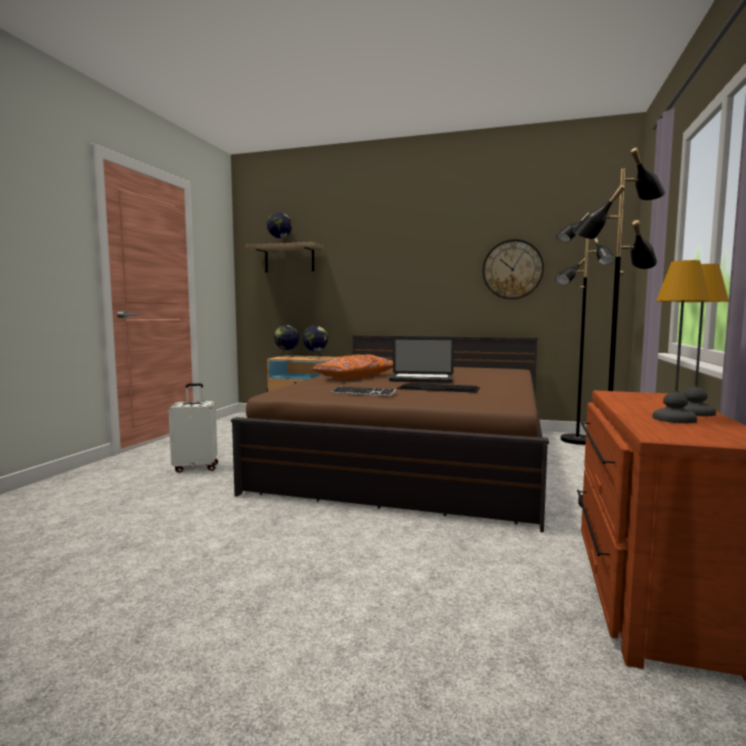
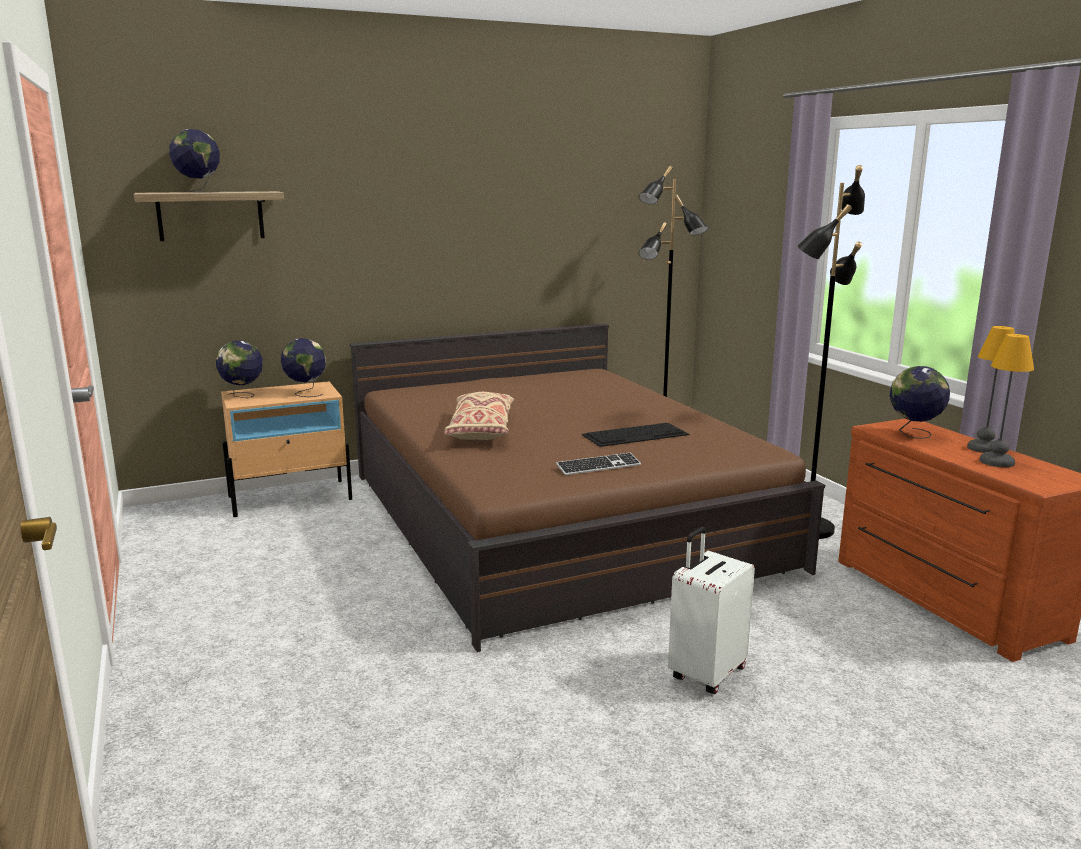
camera: 40 degrees left, 10 degrees up
(196, 467) = (319, 632): white suitcase -> white suitcase (706, 673)
(356, 377) = (481, 430): orange pillow -> beige pillow
(421, 379) = (573, 420): laptop -> none
(512, 269) = (571, 233): wall clock -> none
(639, 399) = (914, 434): none -> globe

